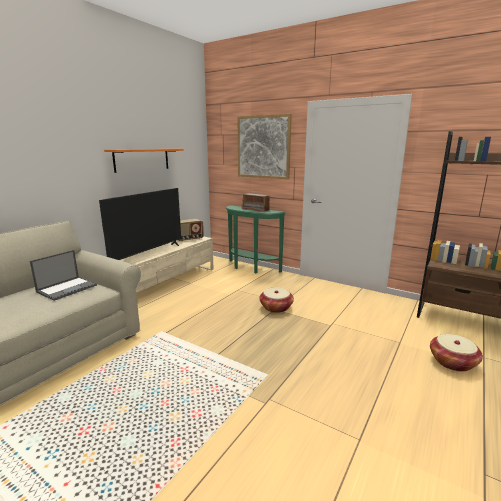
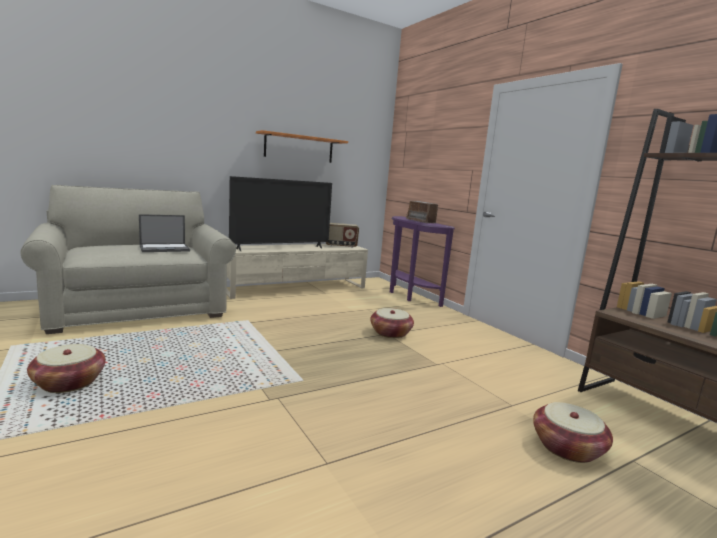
camera: 25 degrees right, 5 degrees down
(80, 466) = (69, 382): none -> basket
(250, 268) = (408, 296): green console table -> purple console table
(263, 147) = (442, 145): picture -> none

